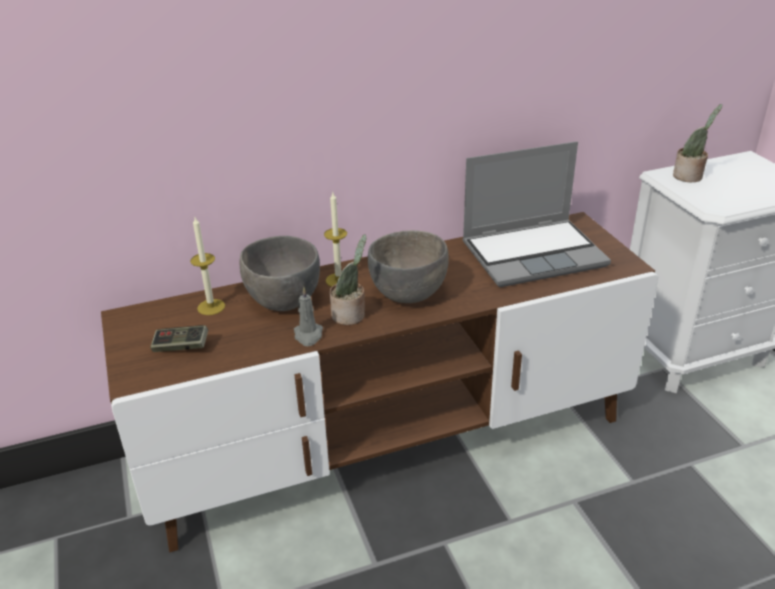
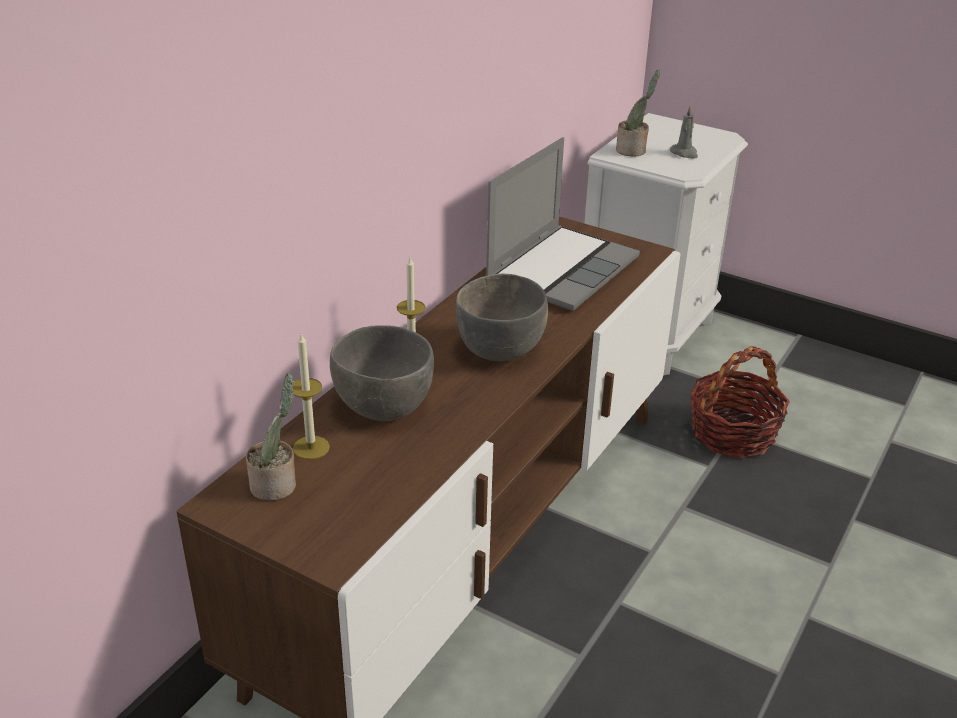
camera: 40 degrees left, 0 degrees up
(181, 347) = (338, 502): game controller -> none
(308, 335) = (458, 430): grey candle -> grey candle (684, 153)
(350, 315) = (473, 393): potted plant -> potted plant (276, 485)
(684, 465) = (732, 433): none -> basket

